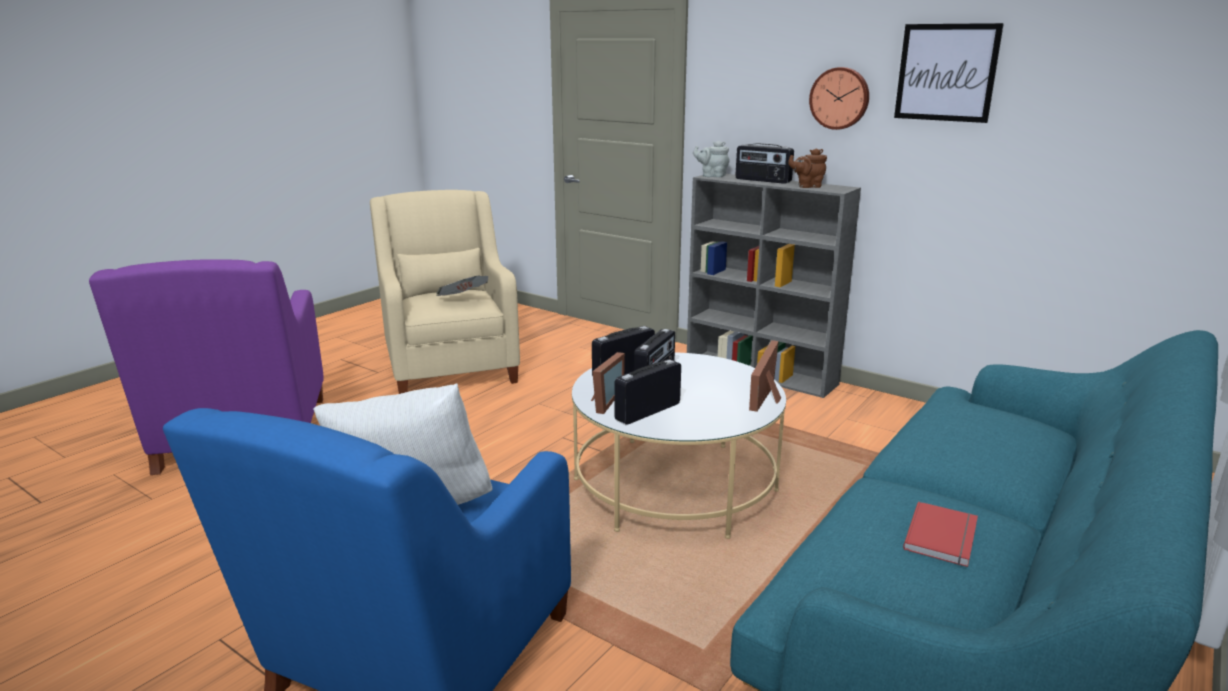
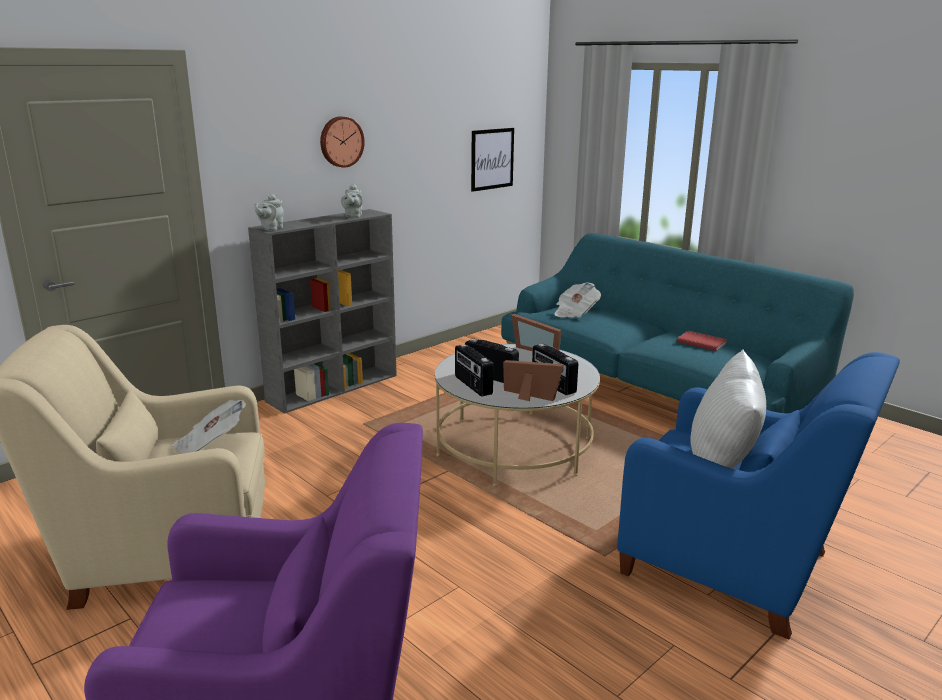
camera: 80 degrees left, 0 degrees up
(762, 180) = (314, 221): radio -> none
(807, 186) = (353, 216): brown teapot -> grey teapot
(946, 72) = (404, 115): picture -> picture (492, 159)
(979, 421) = (575, 312): none -> newspaper

